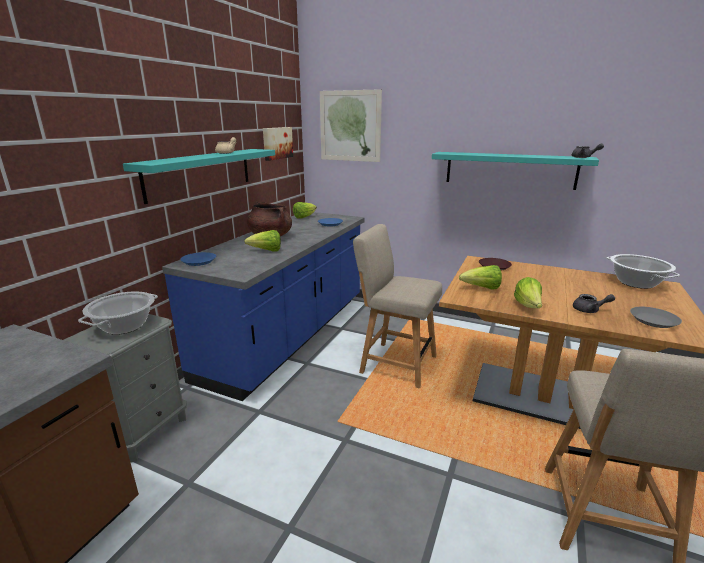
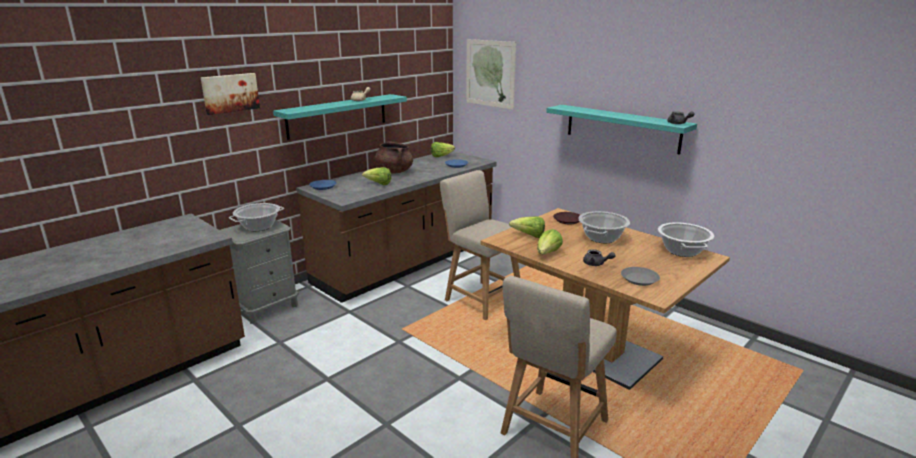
camera: 20 degrees right, 0 degrees up
(277, 143) = (420, 87): picture -> picture (230, 93)
(289, 335) = (407, 263): blue counter -> brown counter
(550, 280) = (601, 238): none -> cooking pot

